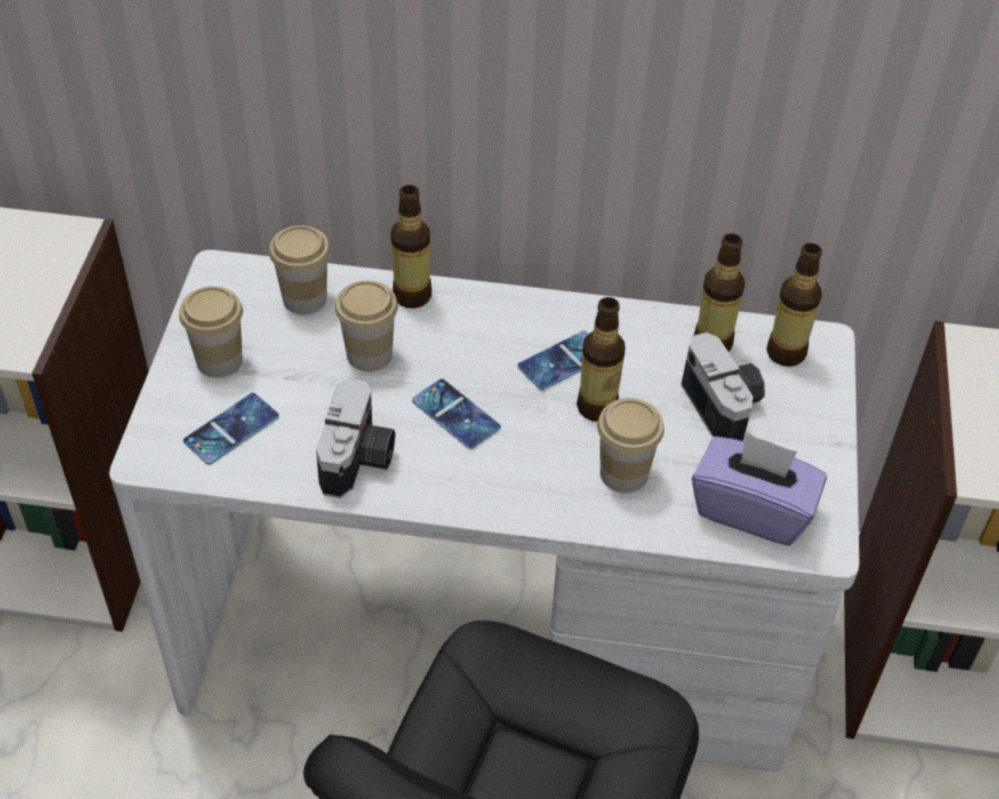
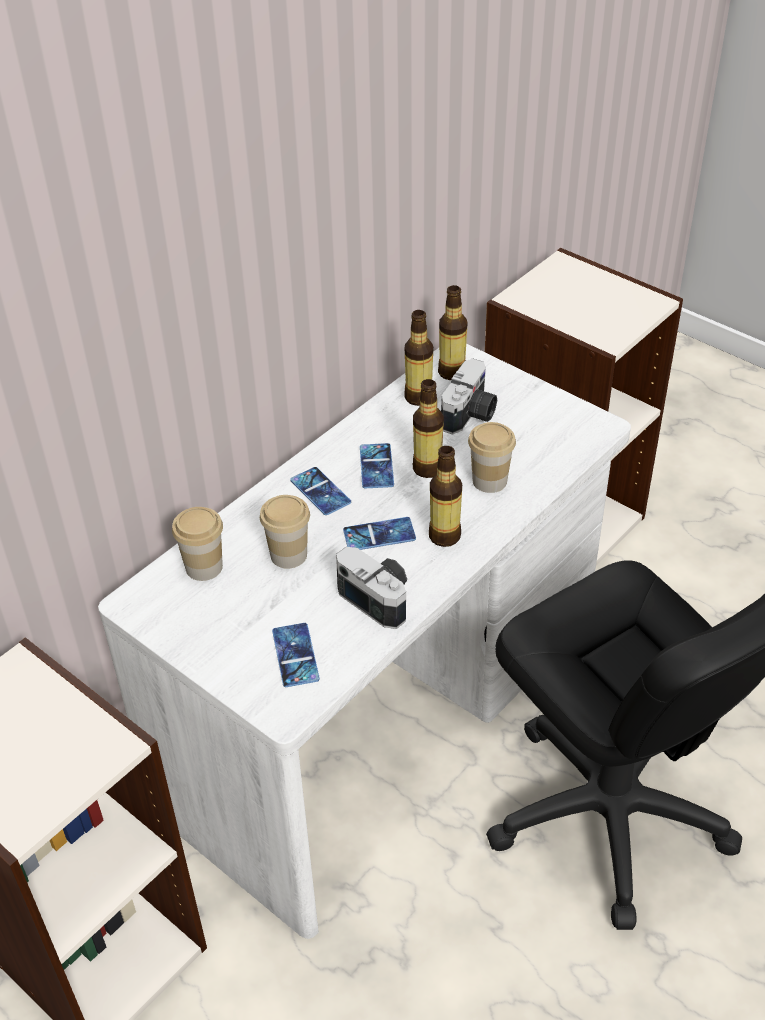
camera: 55 degrees left, 5 degrees down
(219, 360) = (222, 637): cup -> none
(412, 295) = (253, 511): bottle -> bottle (444, 536)
(484, 333) = (320, 491): none -> phone
(725, 405) = (471, 415): camera -> camera turned 105 degrees clockwise
(752, 509) = (557, 441): purple tissue box -> none

